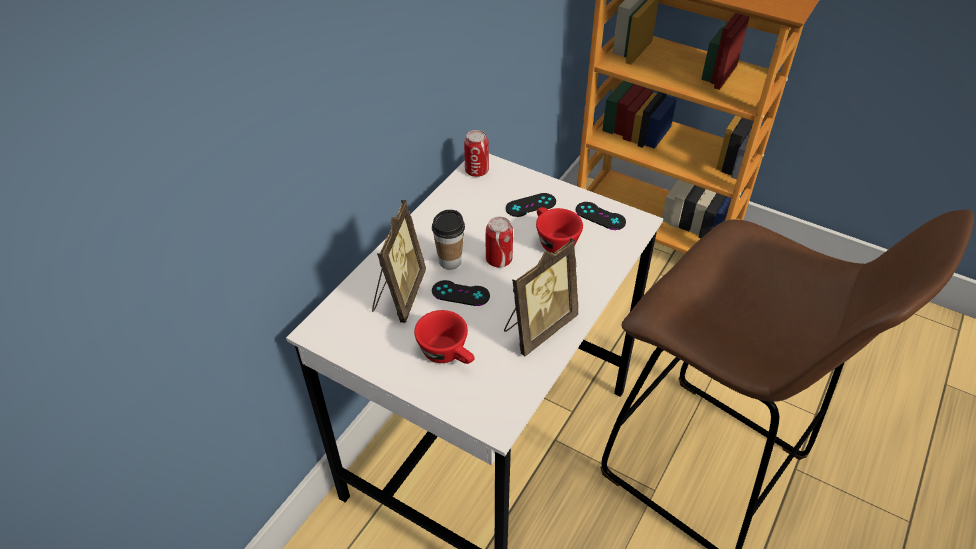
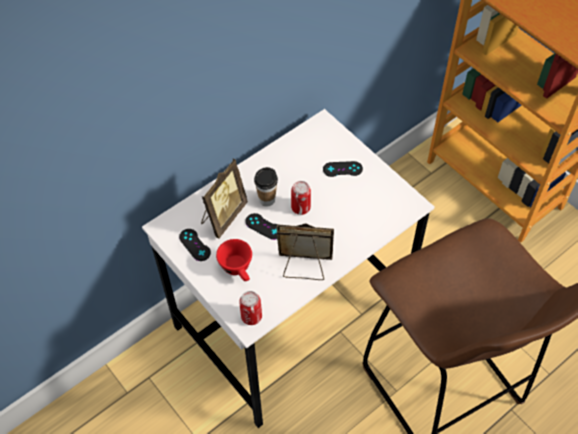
camera: 20 degrees right, 10 degrees up
(476, 171) = (316, 129): can -> can (251, 316)
(538, 327) = (304, 267): picture frame -> picture frame turned 150 degrees counterclockwise
(553, 241) = (345, 203): red cup -> none
(600, 216) = (388, 192): black game controller -> black game controller (195, 245)

